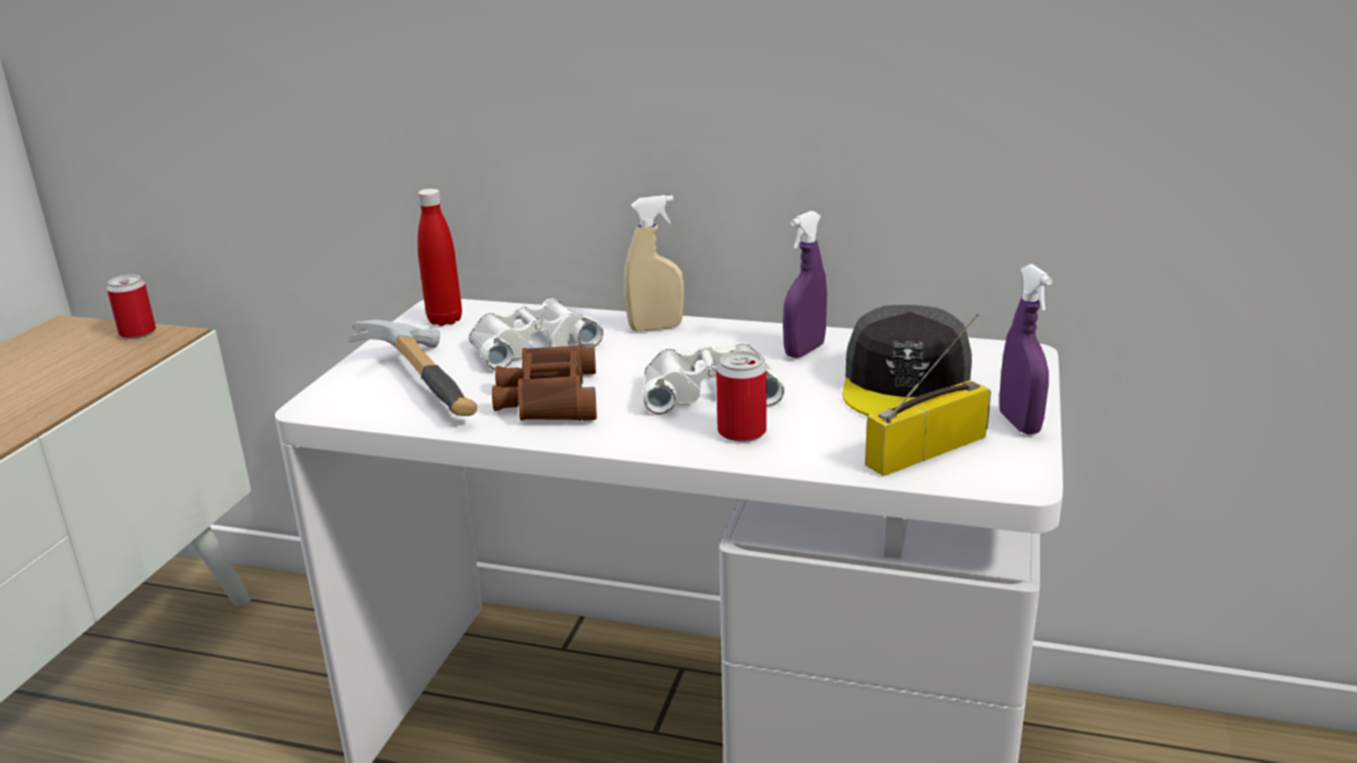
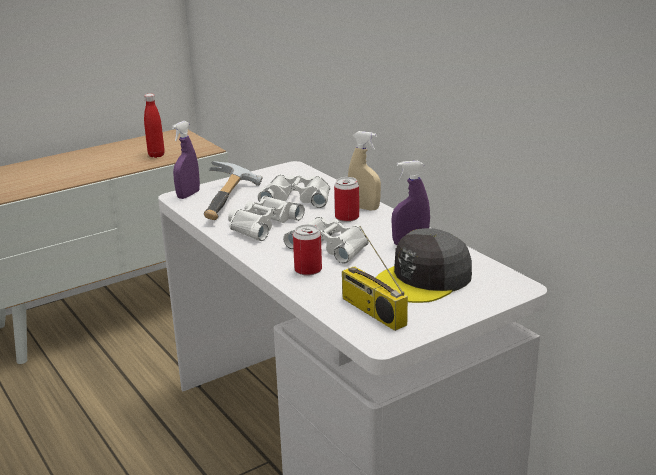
camera: 40 degrees right, 0 degrees up
(137, 333) = (198, 144): can -> can (347, 217)
(445, 320) = (284, 174): red bottle -> red bottle (156, 155)
(548, 397) = (262, 224): brown binoculars -> white binoculars
(927, 449) = (371, 311): radio -> radio turned 135 degrees counterclockwise
(1019, 423) = (440, 319): purple spray bottle -> purple spray bottle (188, 195)

